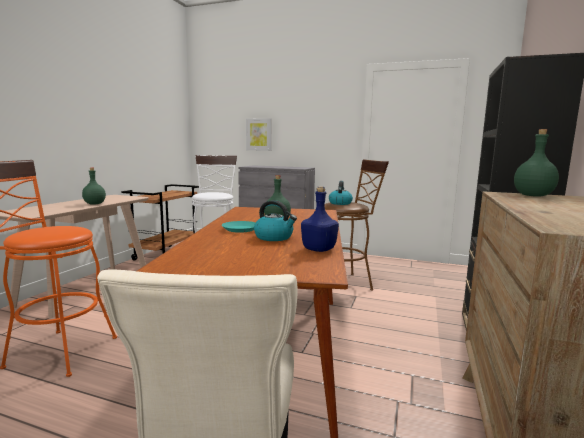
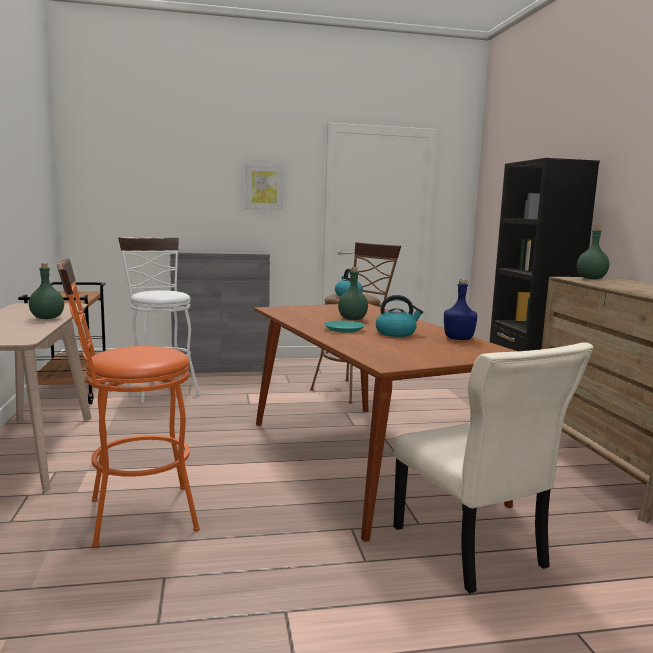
camera: 30 degrees left, 0 degrees up
(259, 134) = (180, 205): picture -> picture (264, 187)

